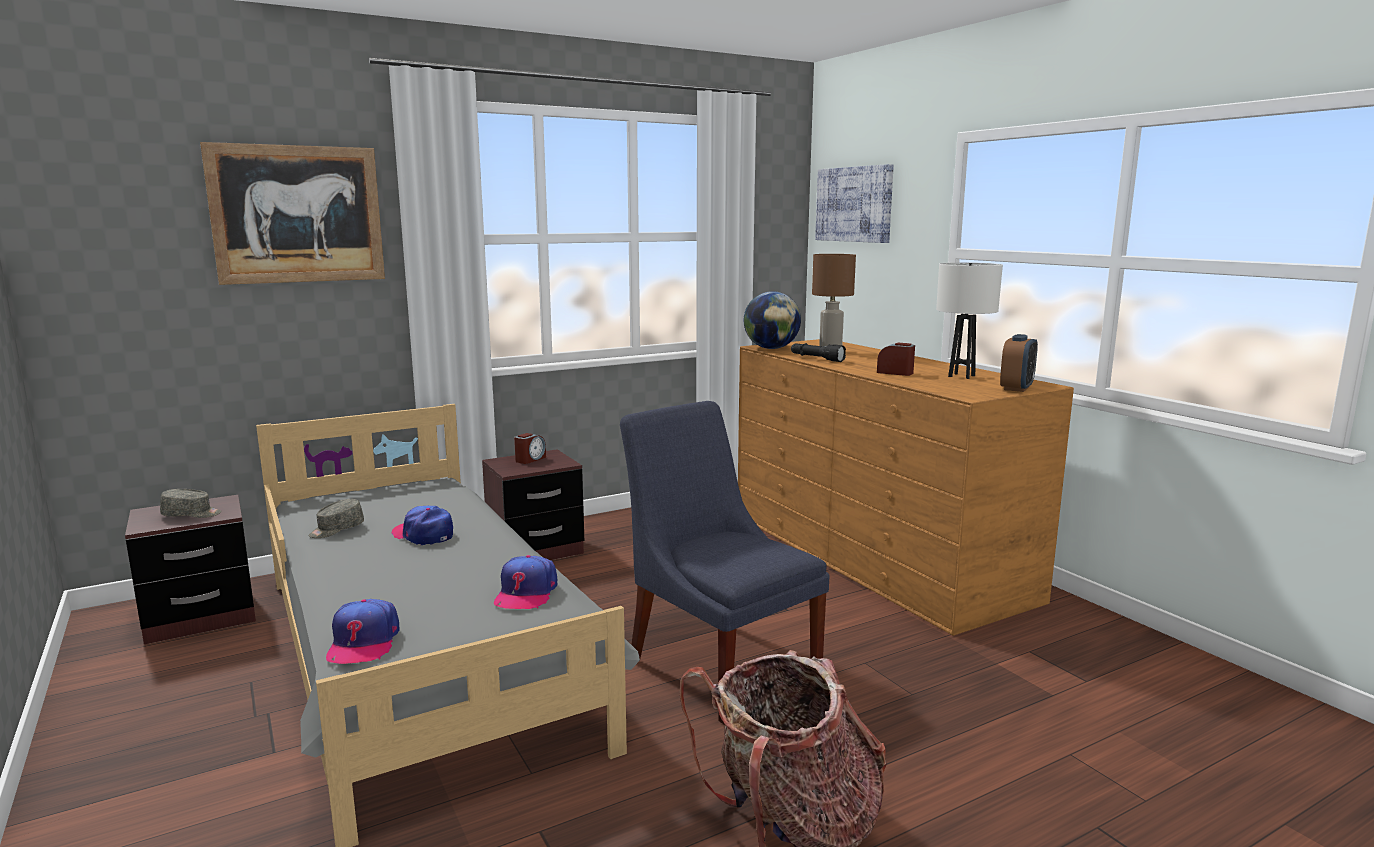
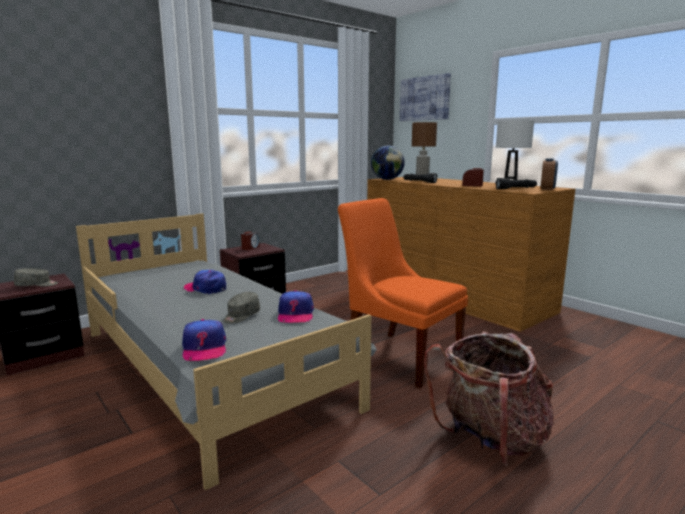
camera: 10 degrees left, 0 degrees up
(297, 214) = (97, 87): picture -> none
(336, 529) = (144, 289): grey cap -> grey cap (241, 316)
(719, 664) = (398, 356): blue chair -> orange chair
(959, 386) = (516, 189): none -> black flashlight

